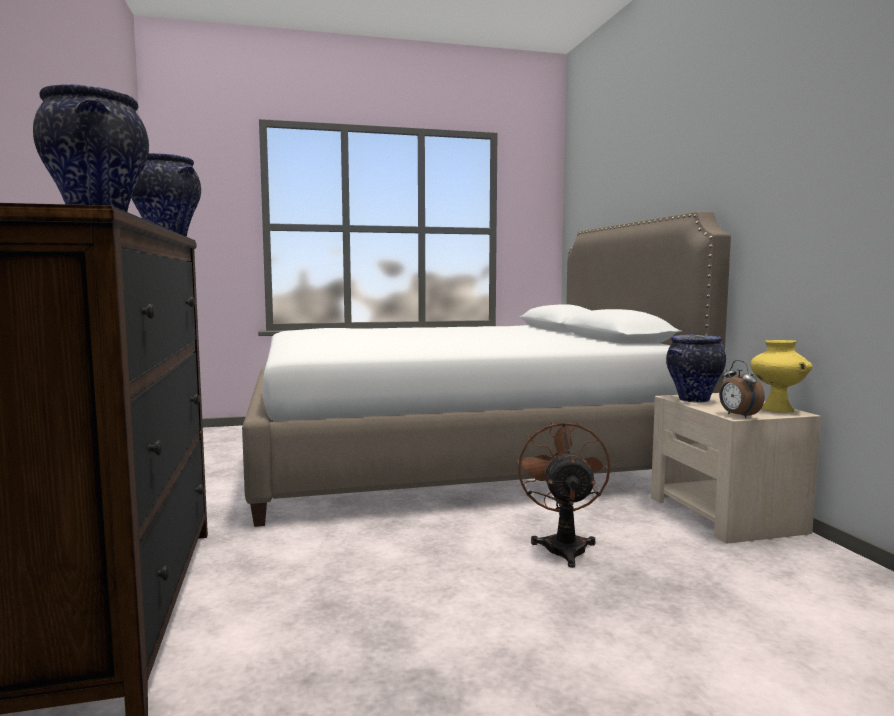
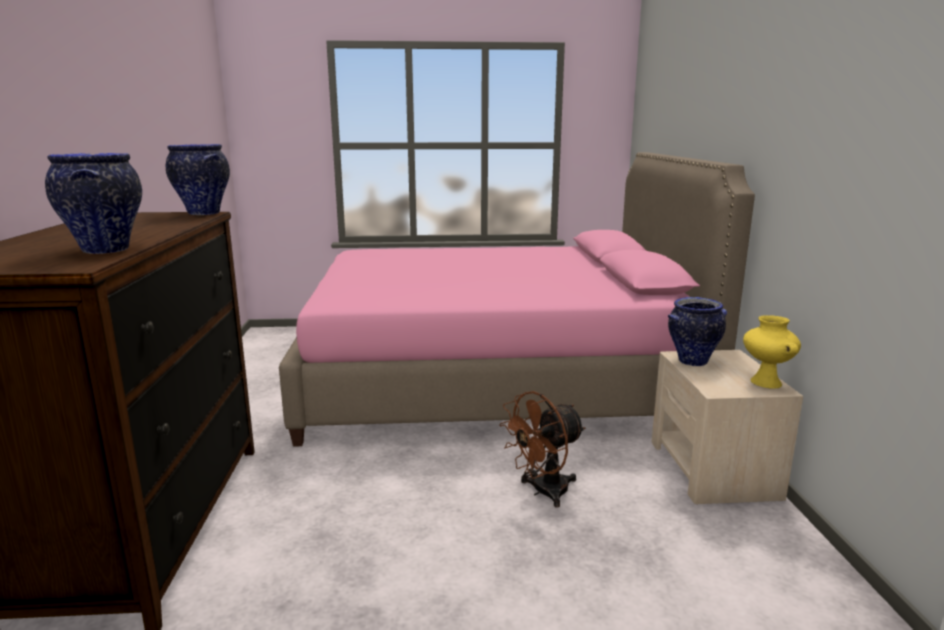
camera: 10 degrees right, 10 degrees up
(458, 458) = (494, 379): white bed -> pink bed
(563, 545) = (543, 492): brown fan -> brown fan turned 135 degrees counterclockwise
(738, 416) = (717, 391): alarm clock -> none

